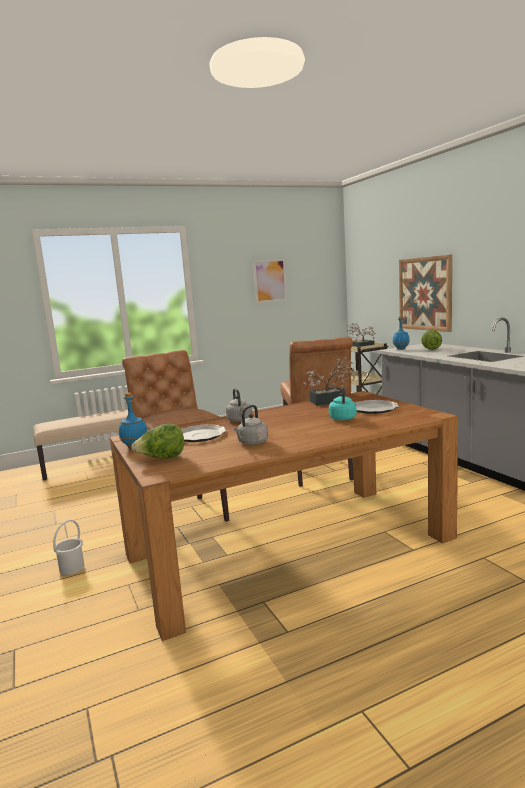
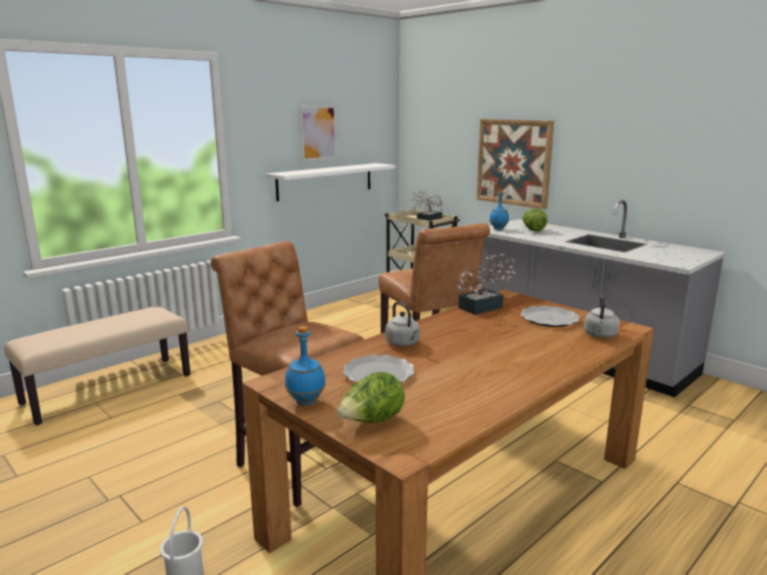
camera: 20 degrees left, 5 degrees up
(251, 443) = (465, 384): grey kettle -> grey kettle (600, 335)
(278, 318) = (325, 181): none -> white shelf
(342, 418) = (530, 335): turquoise kettle -> none

